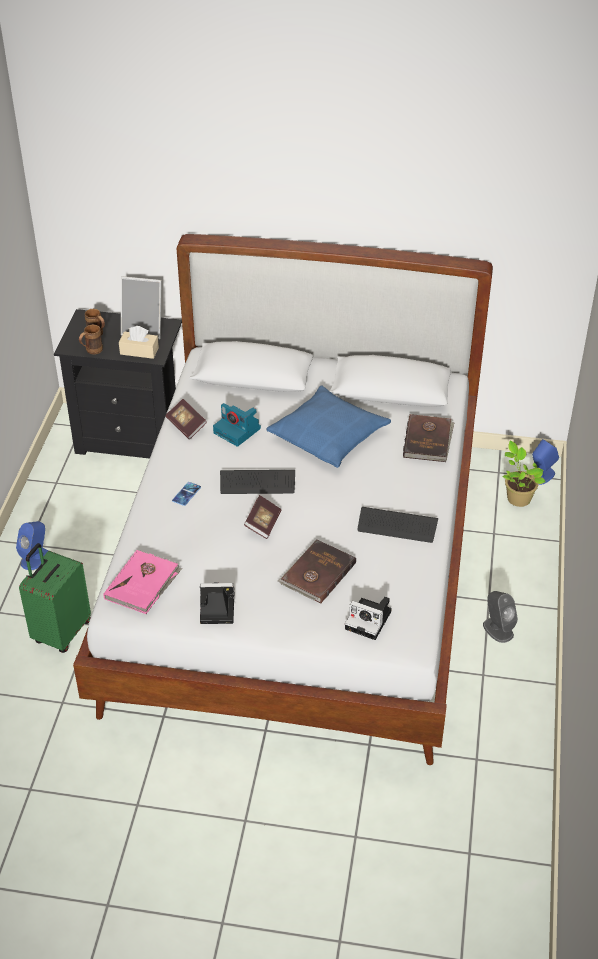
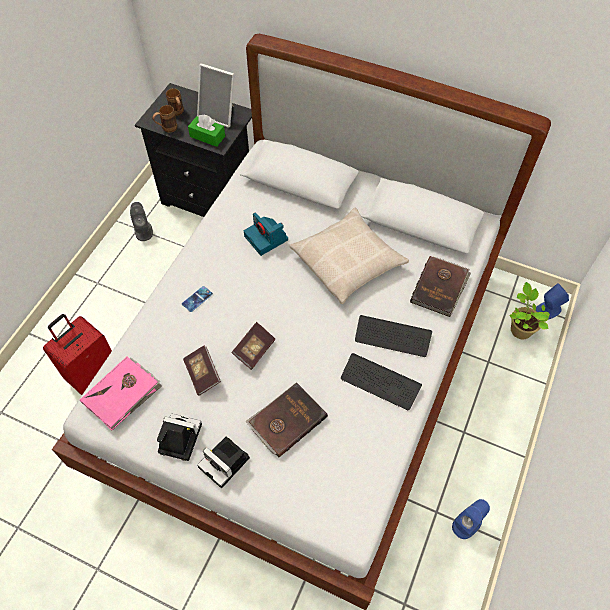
camera: 15 degrees right, 15 degrees up
(35, 558) = (98, 298): blue speaker -> blue speaker (467, 523)
(61, 632) = (94, 375): green suitcase -> red suitcase
(139, 351) = (207, 136): beige tissue box -> green tissue box
(186, 426) = (223, 223): book -> book (202, 374)
(257, 483) = (264, 301): keyboard -> keyboard (392, 337)
(329, 435) = (348, 261): blue pillow -> beige pillow
(370, 620) = (319, 491): camera -> camera (226, 463)
(497, 629) = (463, 465): grey speaker -> grey speaker (143, 230)

